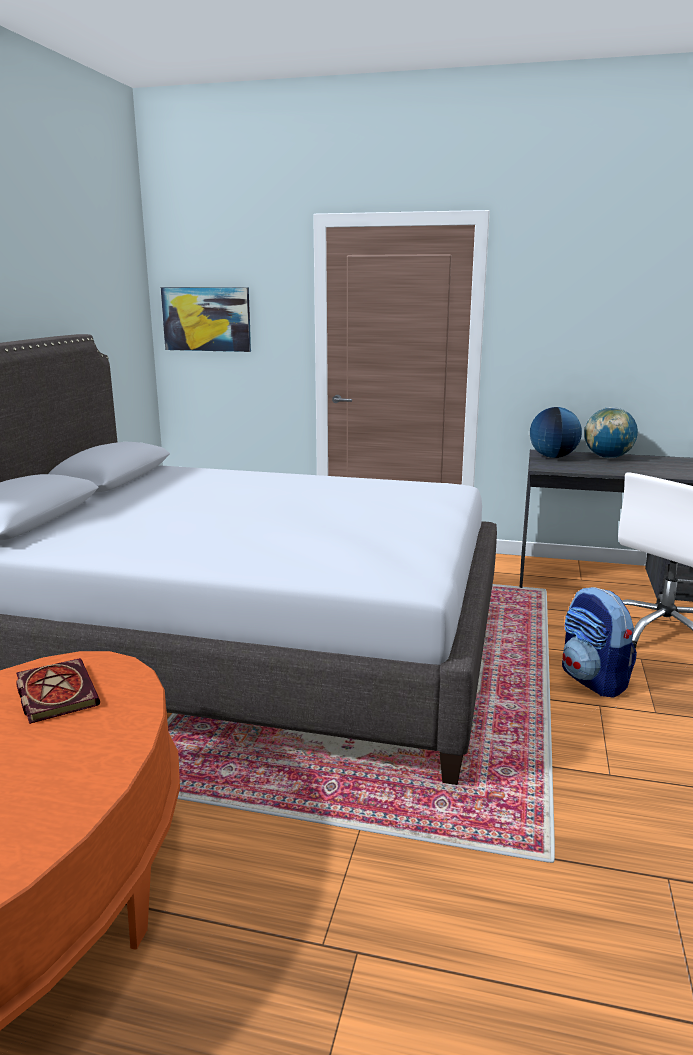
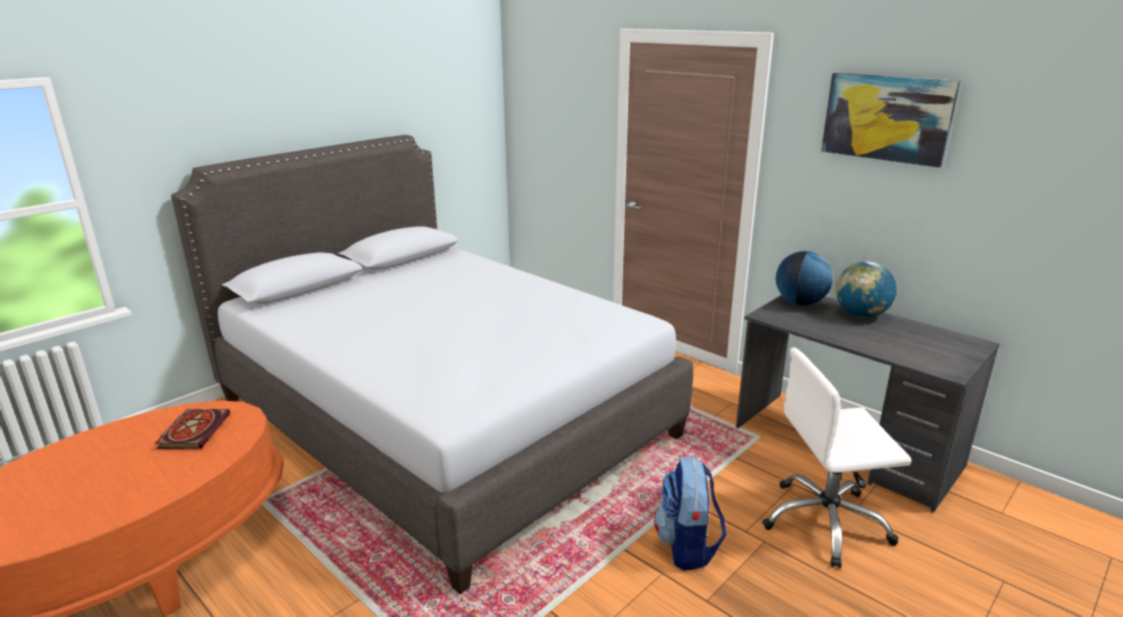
camera: 30 degrees right, 5 degrees up
(206, 319) = (540, 118): picture -> picture (886, 118)

